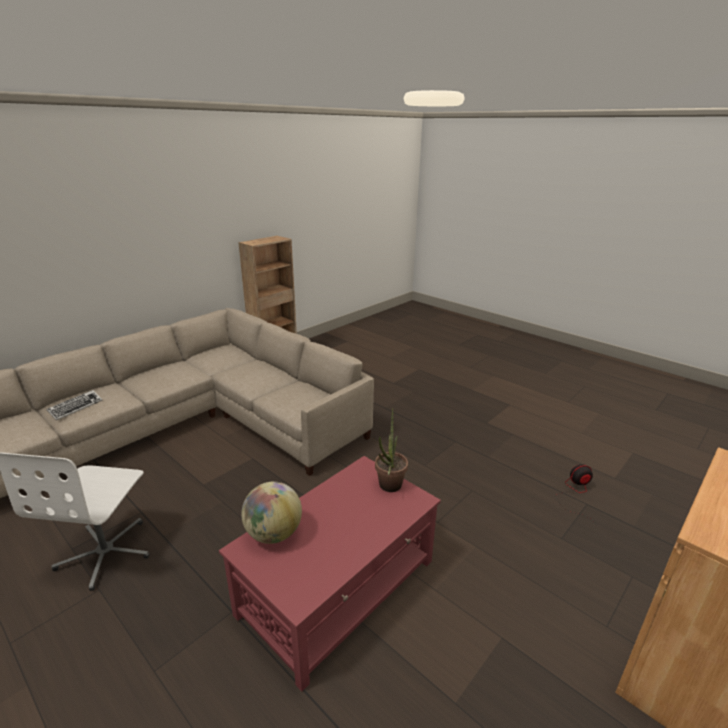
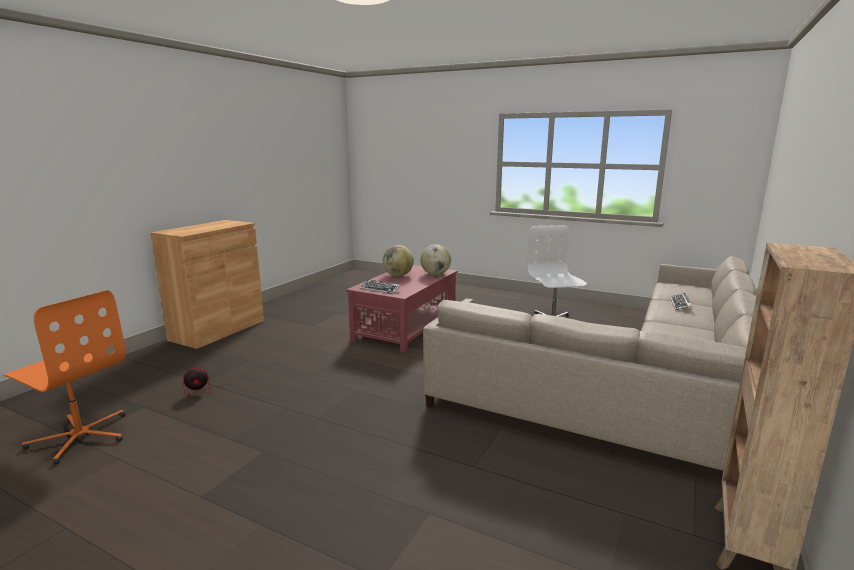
camera: 165 degrees right, 10 degrees down
(343, 543) = (398, 275): none -> globe
(388, 488) = (380, 289): potted plant -> keyboard
(632, 454) = (81, 436): none -> orange office chair

